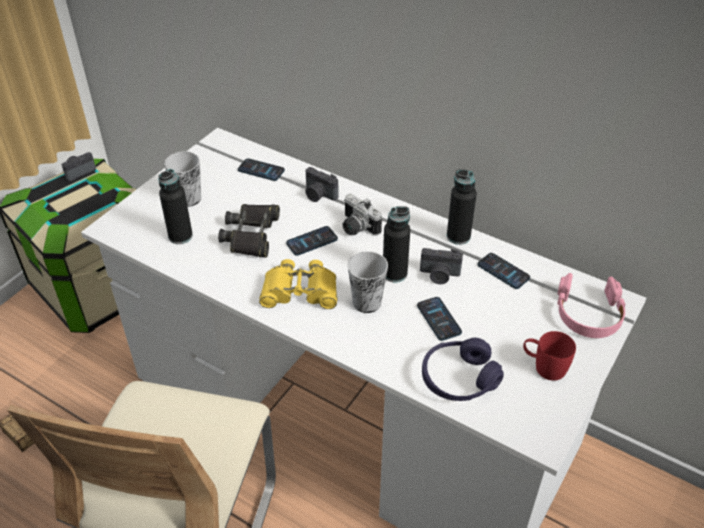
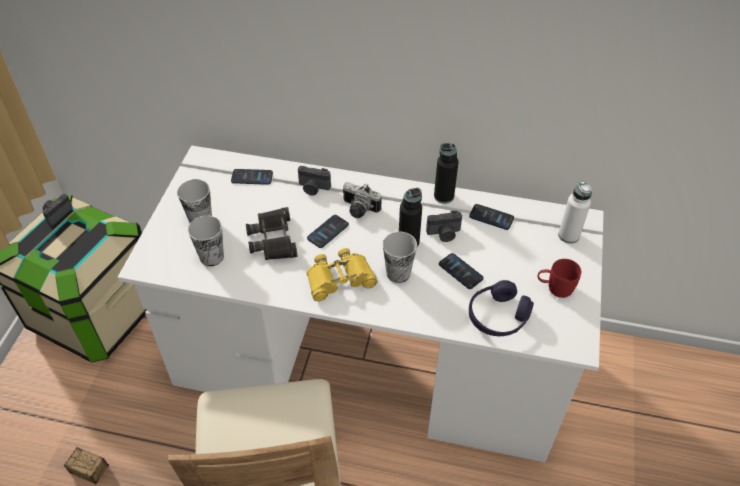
camera: 20 degrees left, 5 degrees up
(180, 236) = (211, 257): black bottle -> cup
(588, 314) = (568, 235): pink headphones -> white bottle

